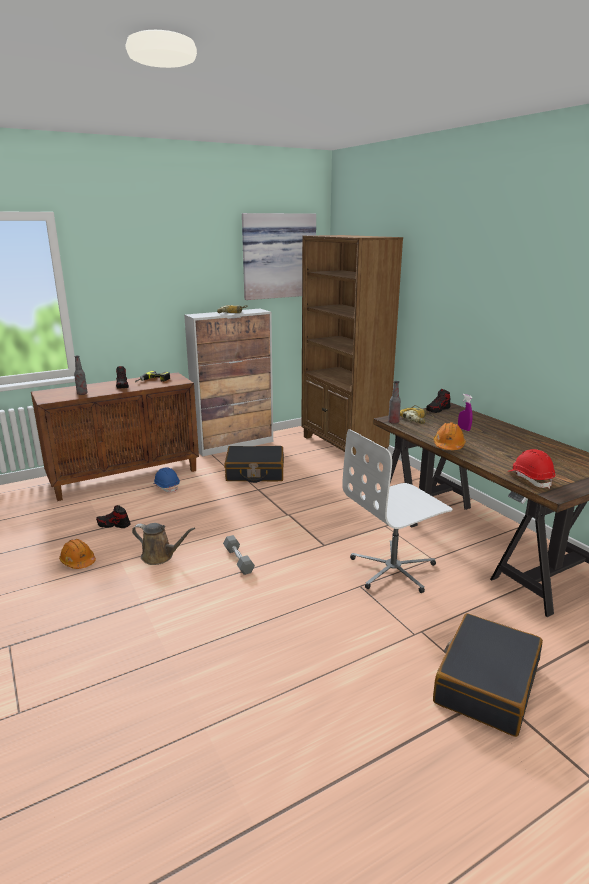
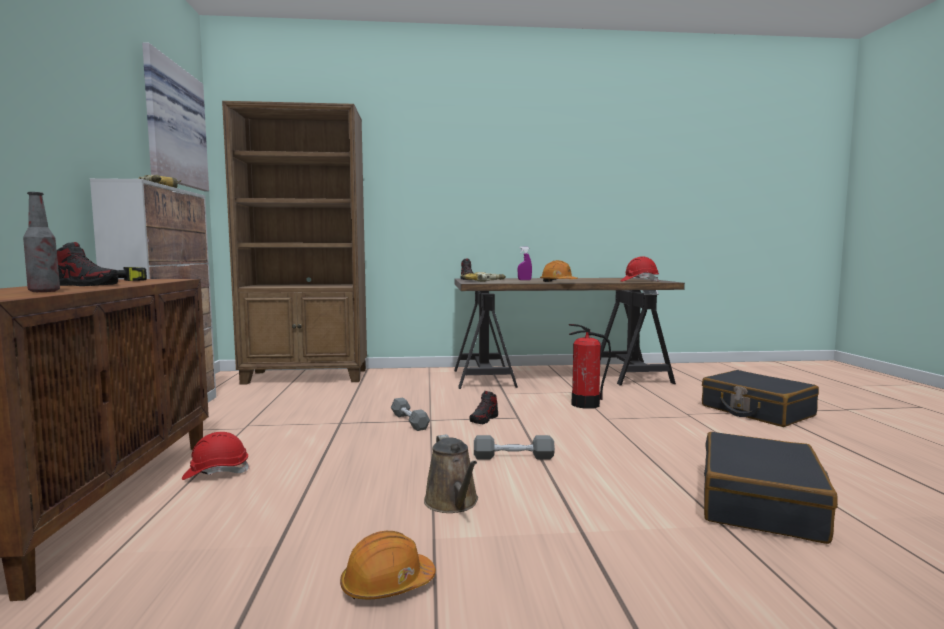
camera: 65 degrees left, 15 degrees down
(113, 525) = (284, 533): shoe -> shoe (484, 419)
(160, 556) = (453, 503): brown watering can -> brown watering can turned 120 degrees clockwise
(166, 487) = (216, 473): blue hard hat -> red hard hat
(255, 473) = (289, 417): black suitcase -> black suitcase (761, 504)
(279, 508) = (409, 421): none -> grey dumbbell
(393, 422) = (481, 282): bottle -> none
(393, 569) = (586, 404): white office chair -> fire extinguisher

